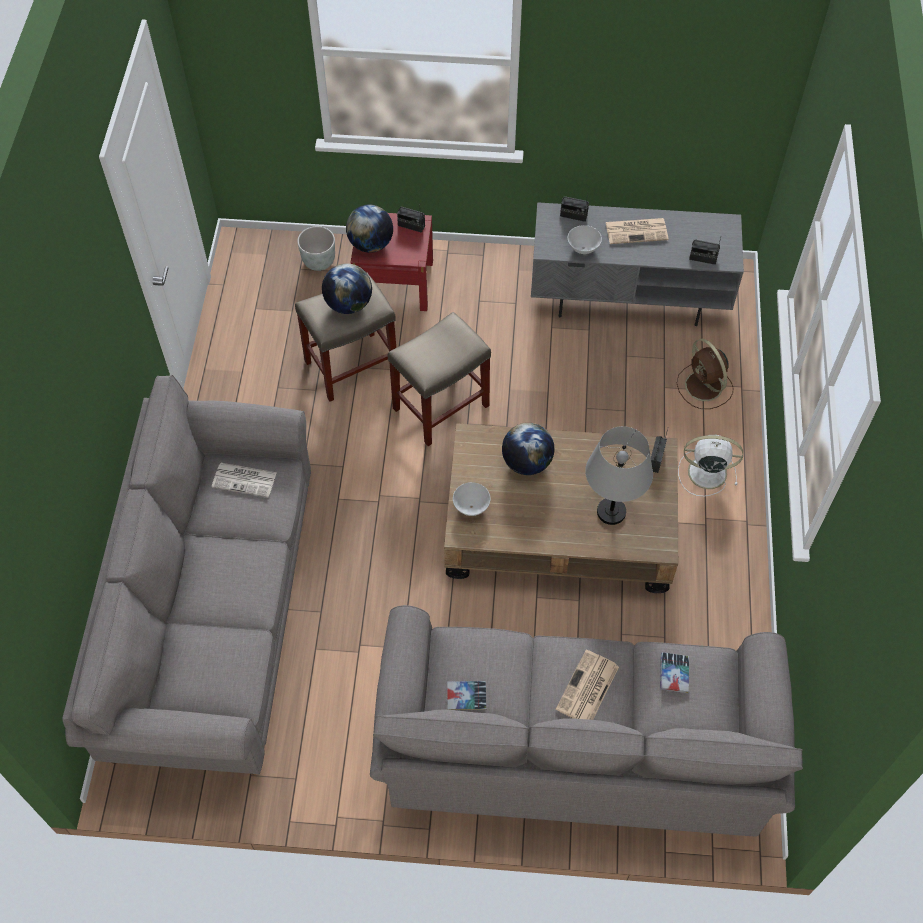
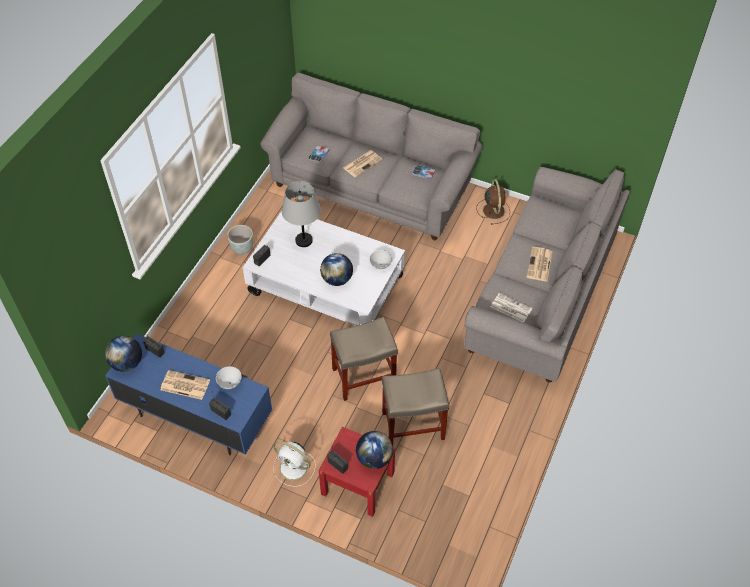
camera: 160 degrees left, 5 degrees down
(214, 574) = (539, 265): none -> newspaper
(318, 261) = (409, 523): grey planter -> grey planter (242, 248)
(348, 304) = (412, 388): globe -> globe (127, 363)
(558, 527) = (326, 284): brown coffee table -> white coffee table
(629, 296) = (195, 417): grey tv stand -> blue tv stand
(704, 387) = (189, 337): brown fan -> brown fan (493, 210)
(705, 472) = (224, 288): white fan -> white fan (294, 468)

